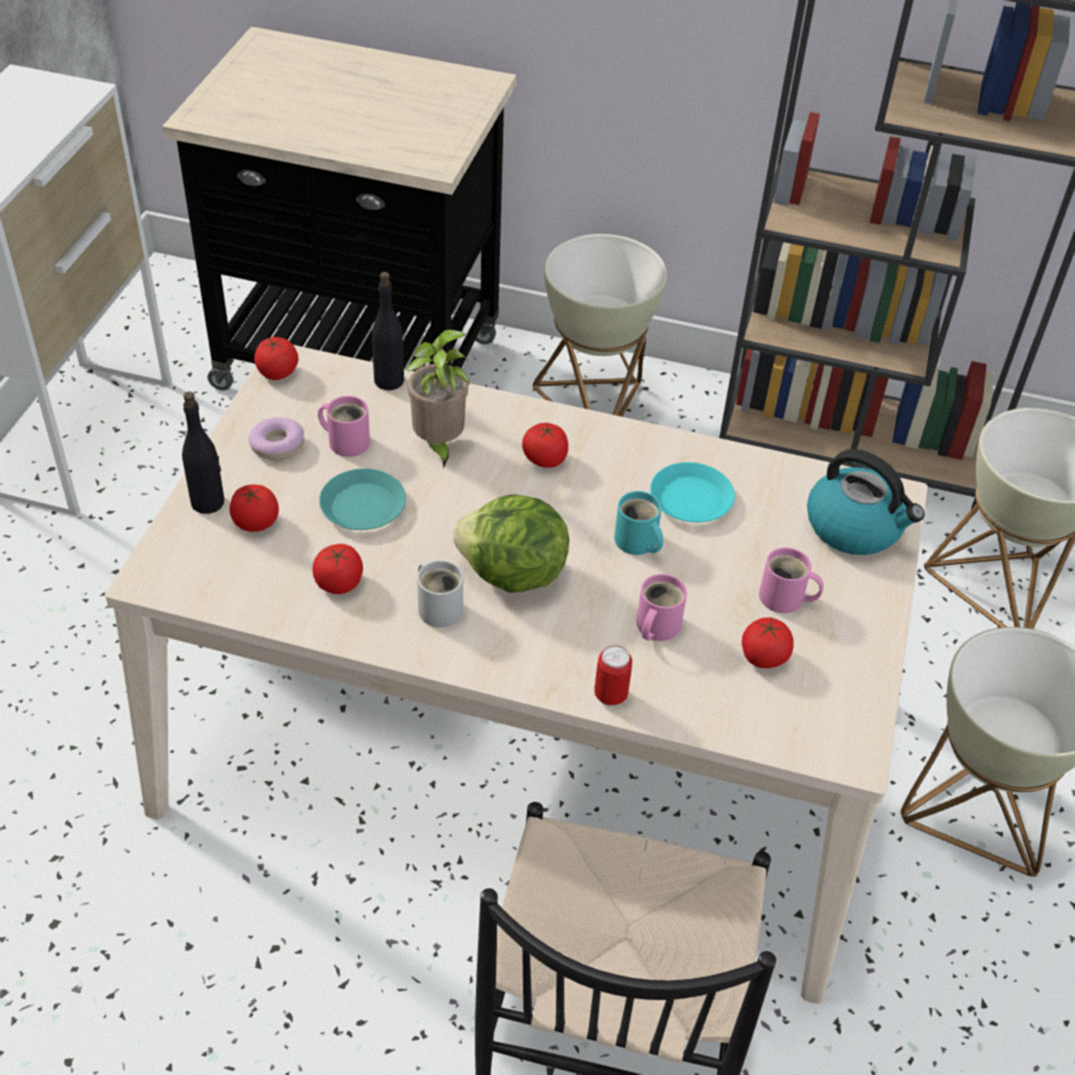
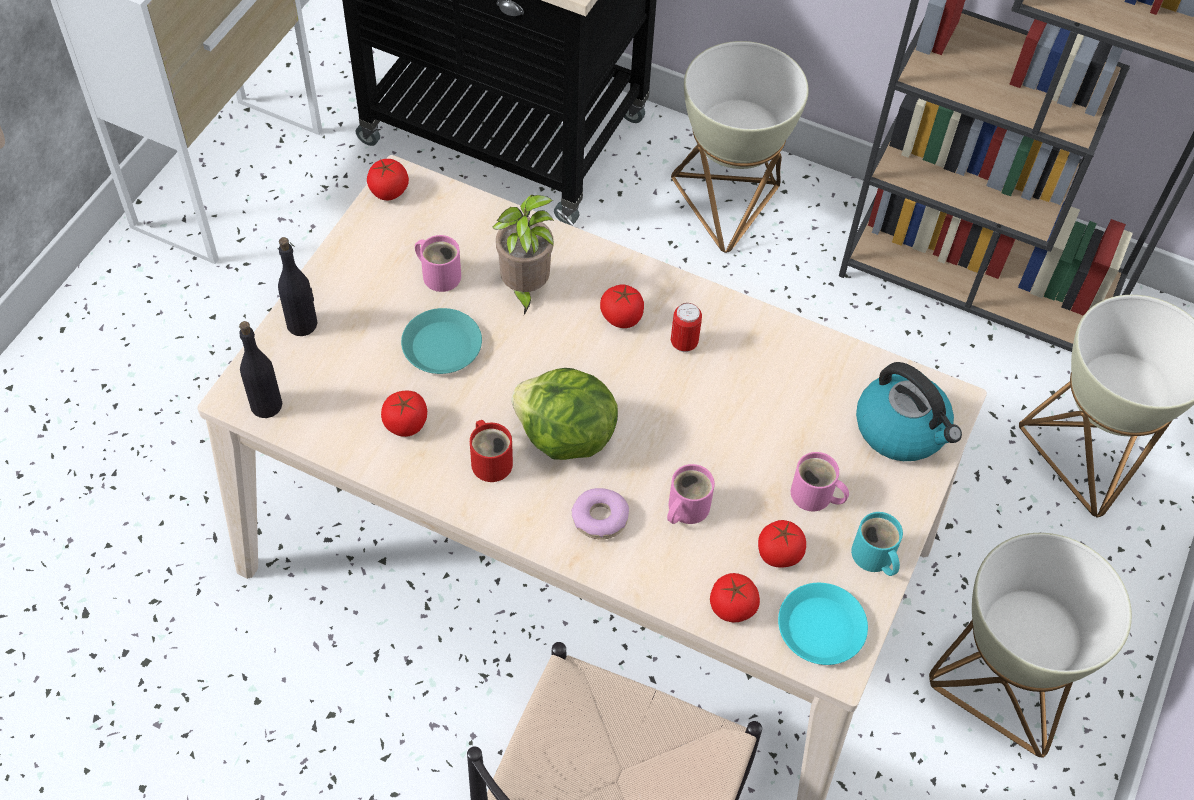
camera: 10 degrees right, 10 degrees up
(256, 522) = (342, 350): tomato -> tomato (732, 607)
(277, 445) = (375, 271): donut -> donut (600, 518)
(389, 380) = (492, 212): black bottle -> black bottle (266, 405)
(439, 606) = (491, 460): white mug -> red mug
(610, 696) = (628, 572): can -> can (684, 343)
(637, 543) = (688, 418): turquoise mug -> turquoise mug (873, 557)
(691, 499) = (751, 378): turquoise plate -> turquoise plate (821, 628)

